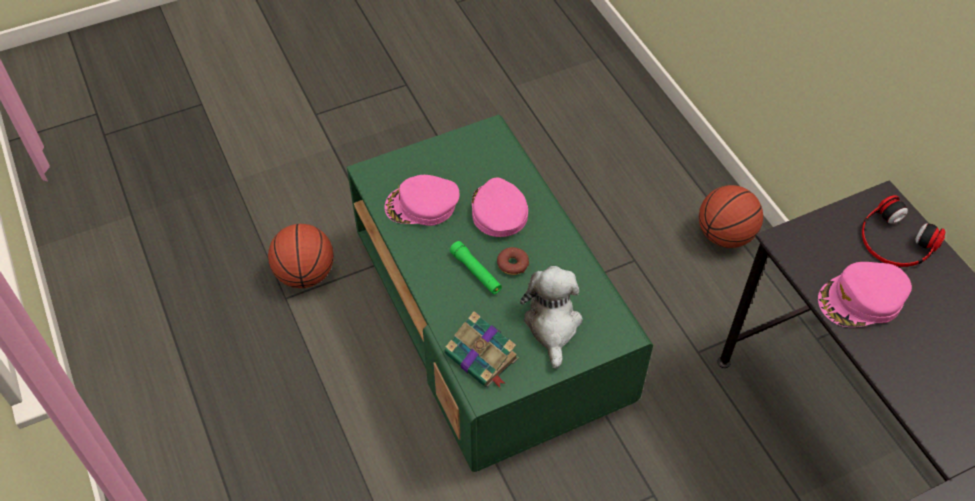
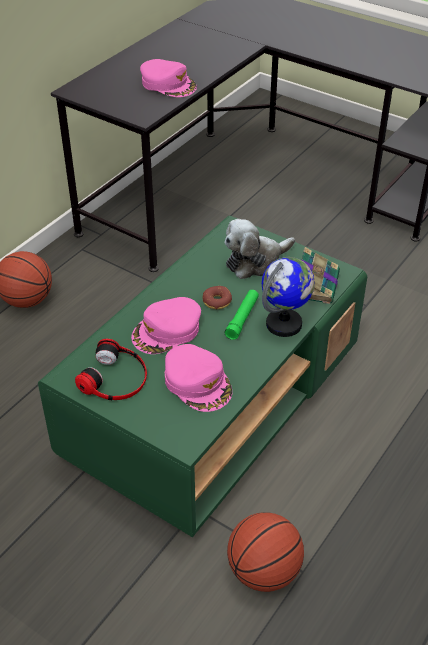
camera: 120 degrees left, 10 degrees down
(445, 300) = (284, 324): none -> globe
(895, 240) = (107, 82): headphones -> headphones (115, 378)

